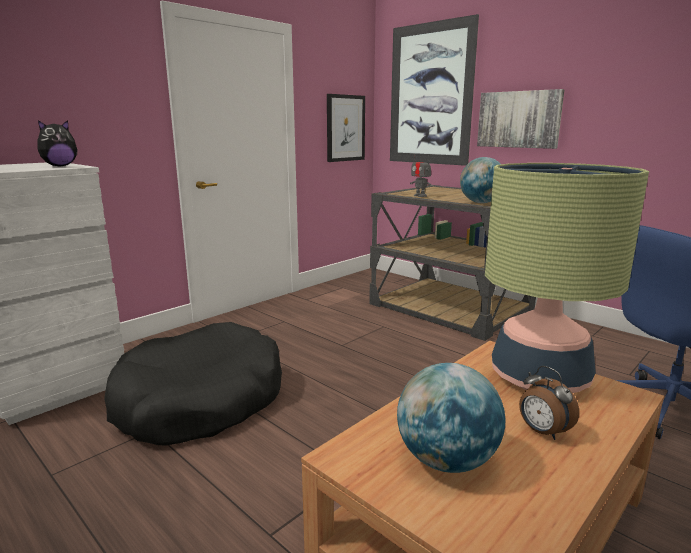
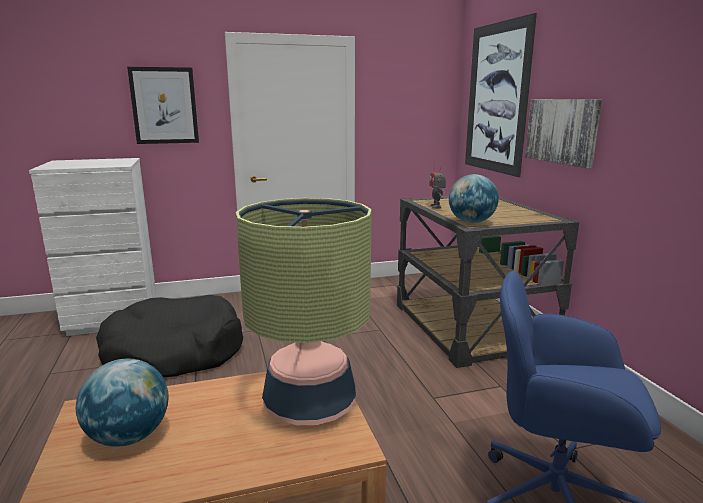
camera: 30 degrees right, 0 degrees up
(60, 166) = (114, 164): plush toy -> none
(345, 128) = (418, 130): picture -> picture (164, 106)
(542, 432) = (224, 445): alarm clock -> none

